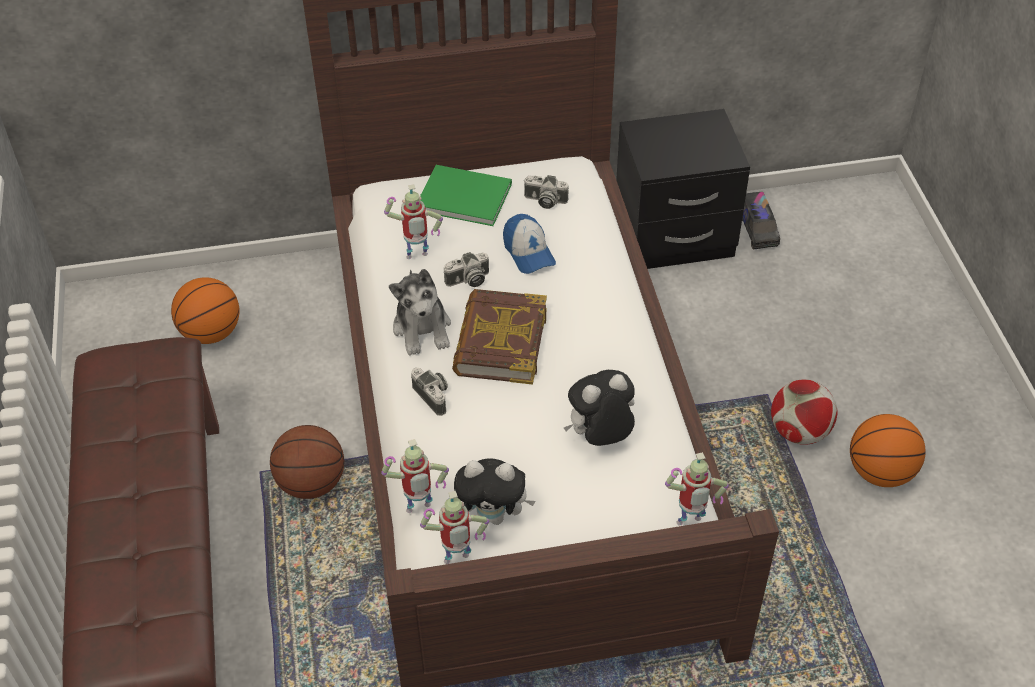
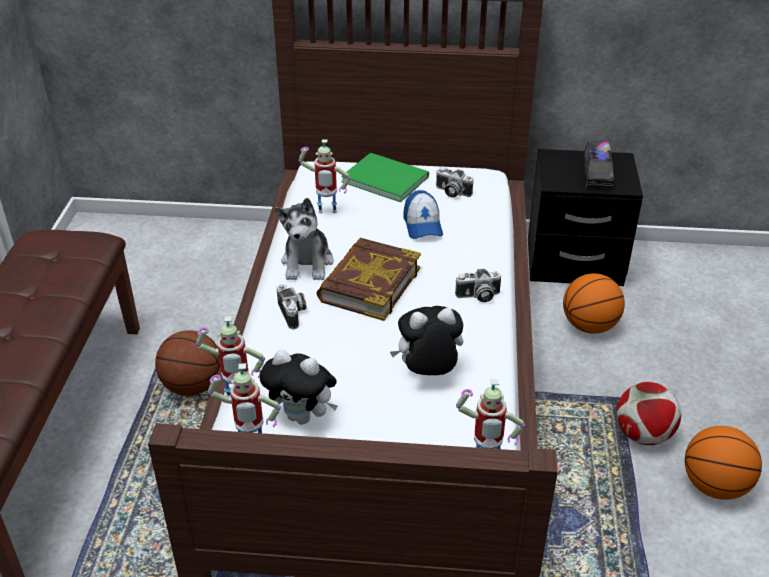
camera: 15 degrees right, 10 degrees down
(211, 333) = (166, 263): basketball -> basketball (589, 326)
(468, 280) = (362, 236): camera -> camera (478, 296)
(757, 229) = (651, 270): toy truck -> toy truck (597, 174)

